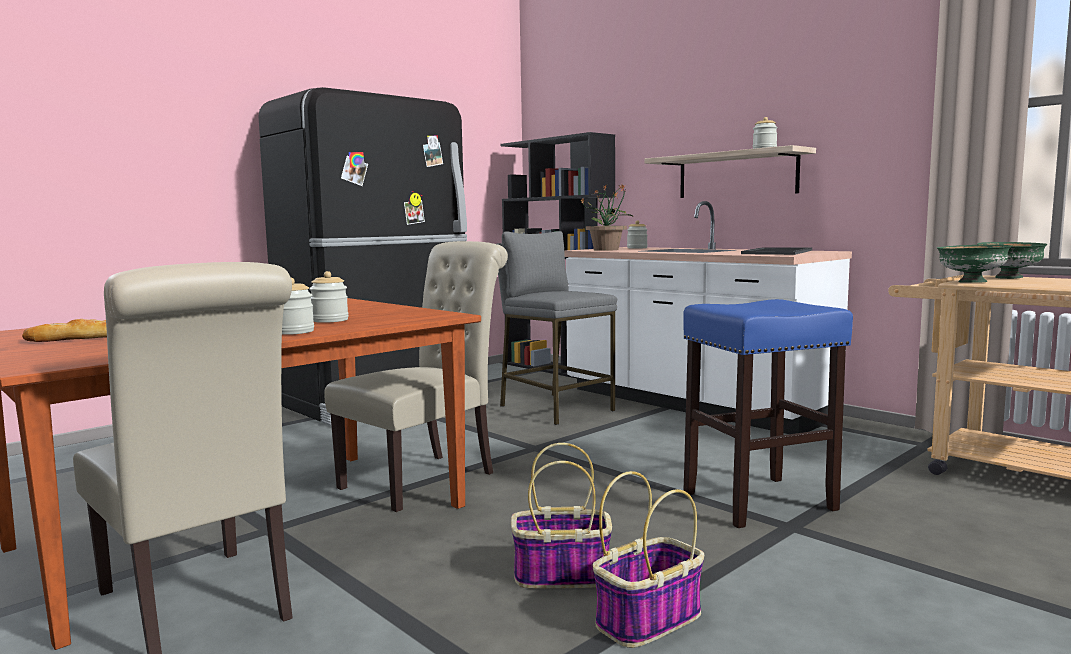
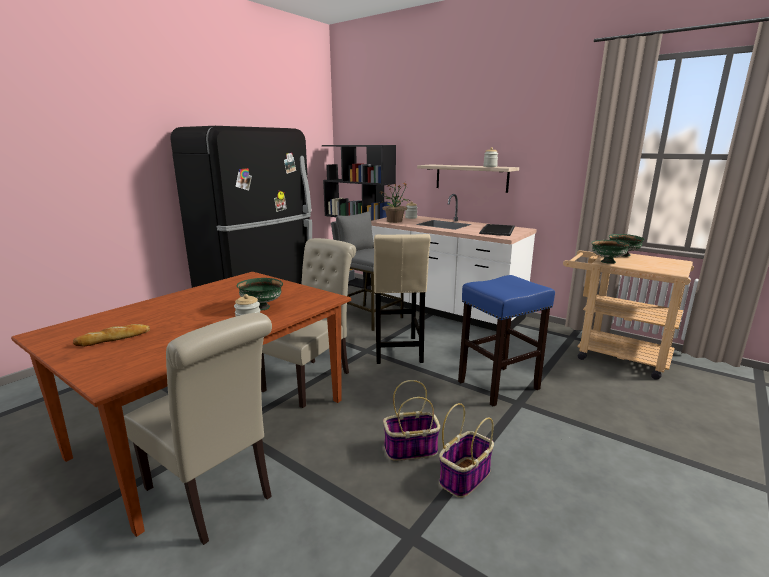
camera: 10 degrees left, 10 degrees up
(330, 320) = (262, 307): jar -> green bowl
(588, 451) = (397, 352): none -> beige stool

